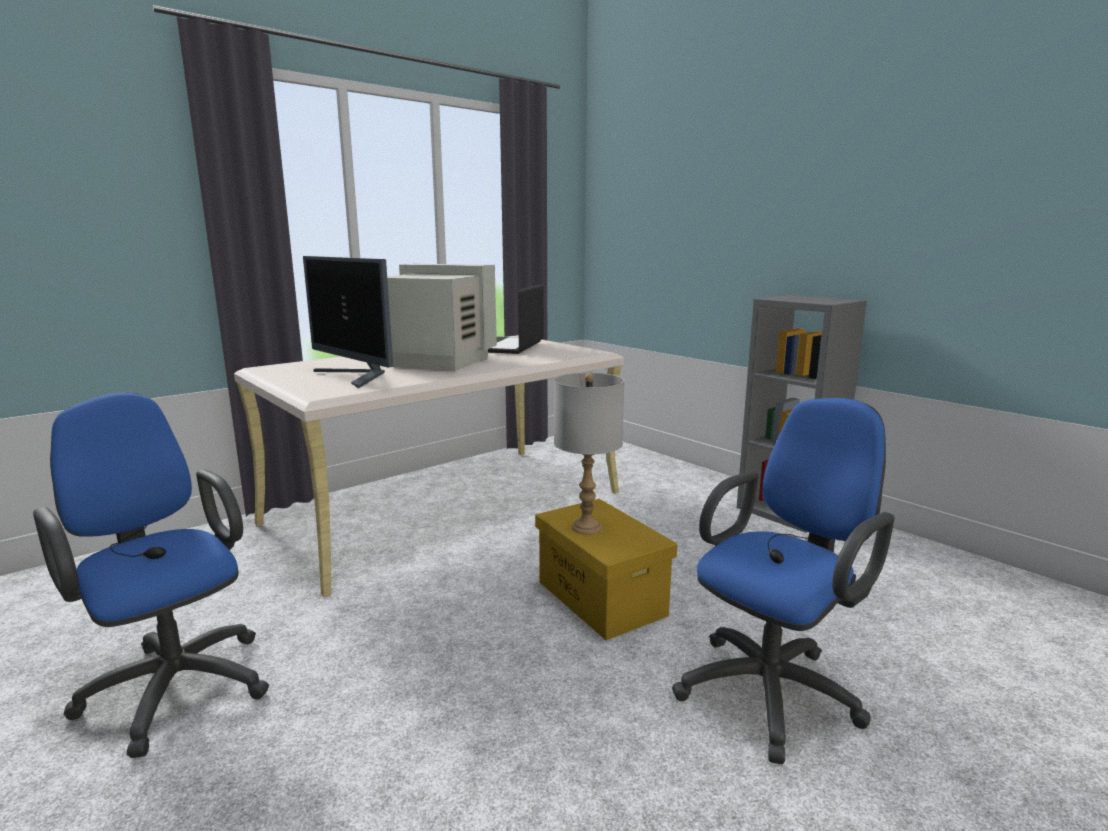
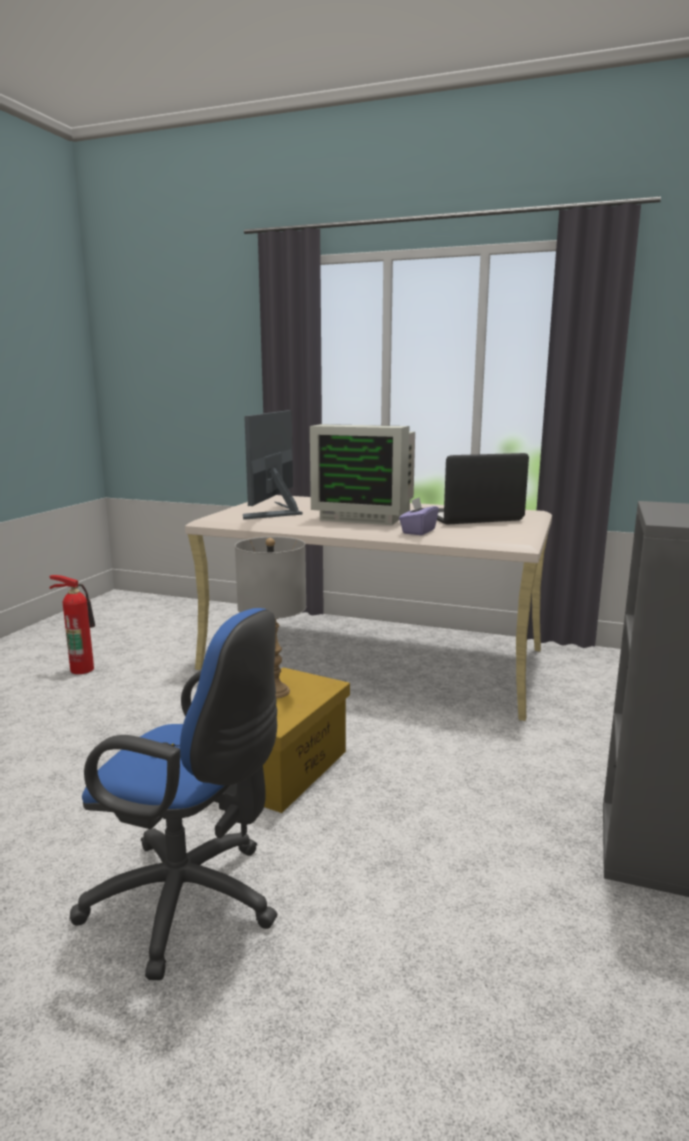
camera: 60 degrees right, 0 degrees up
(174, 682) = (82, 668): blue office chair -> fire extinguisher
(438, 361) = (366, 515): monitor -> monitor turned 120 degrees clockwise
(528, 361) = (418, 531): none -> purple tissue box

